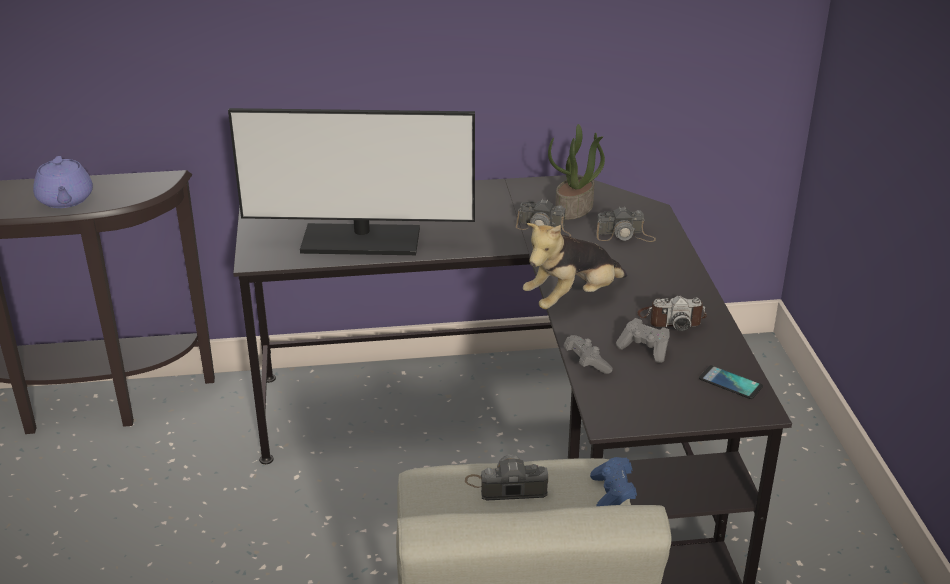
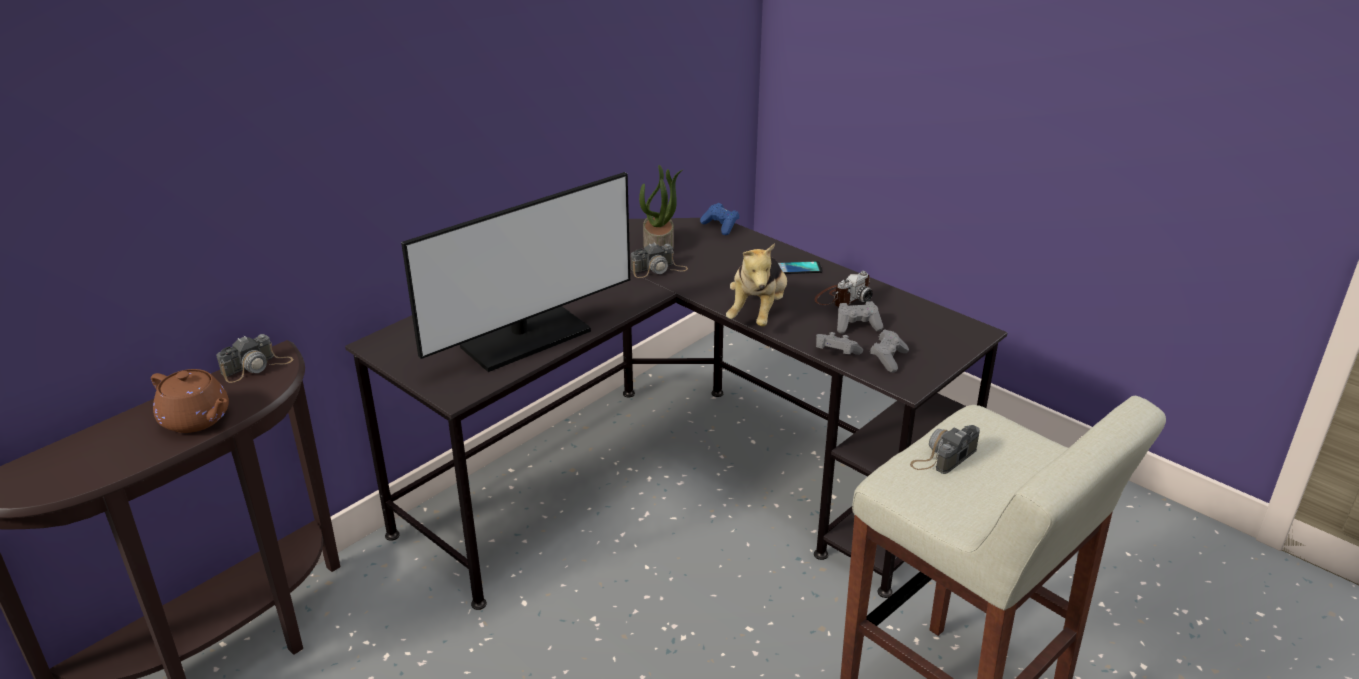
camera: 40 degrees left, 0 degrees up
(65, 200) = (196, 419): purple teapot -> brown teapot
(612, 496) = (1011, 426): blue game controller -> blue game controller (720, 226)
(625, 236) = (725, 251): camera -> camera (257, 367)
(628, 390) = (888, 359): none -> grey game controller
(730, 383) = (939, 323): phone -> phone (798, 268)

